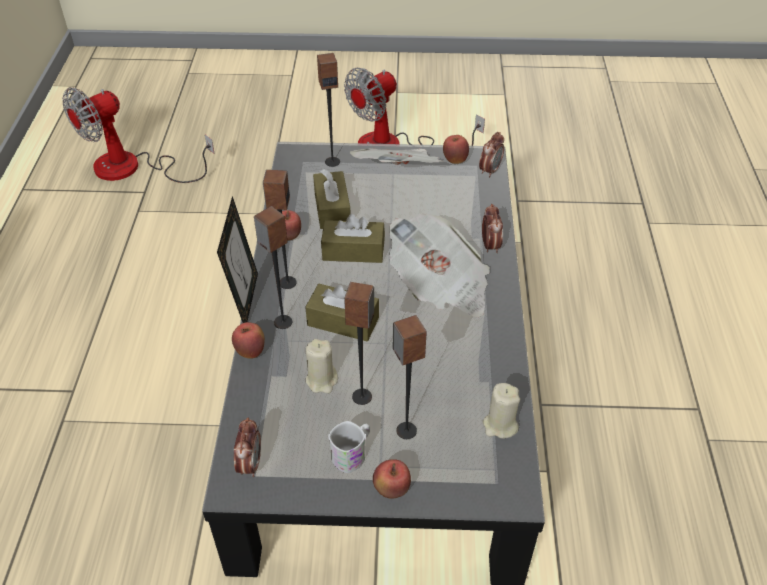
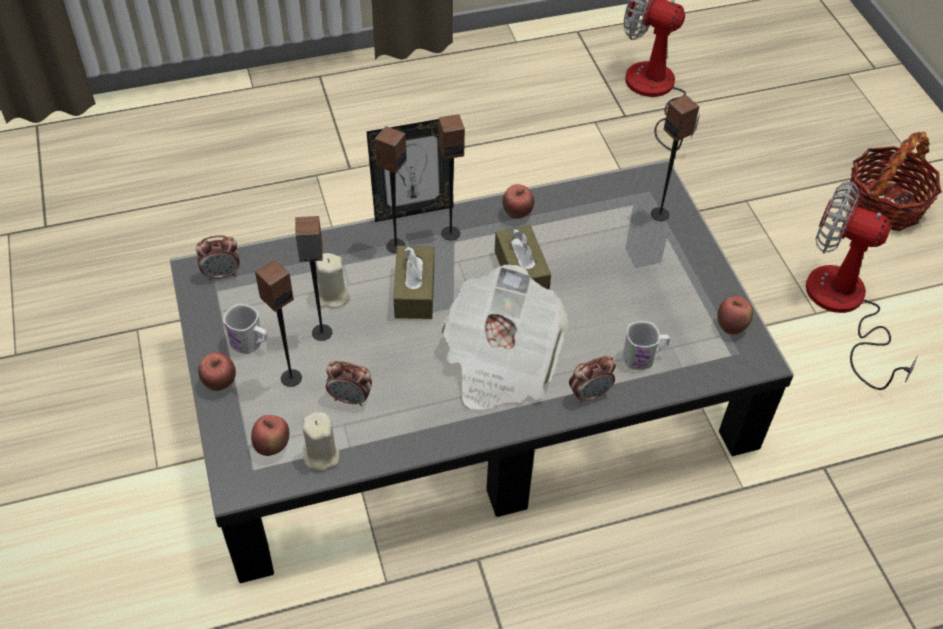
camera: 70 degrees right, 5 degrees up
(250, 351) = (349, 234): apple -> apple (272, 446)
(318, 101) = (884, 205): none -> basket
(332, 209) = (579, 236): brown tissue box -> none
(398, 175) = (670, 279): newspaper -> none
(466, 209) = (643, 357): none -> white mug
(490, 170) = (732, 367): alarm clock -> alarm clock (350, 398)

